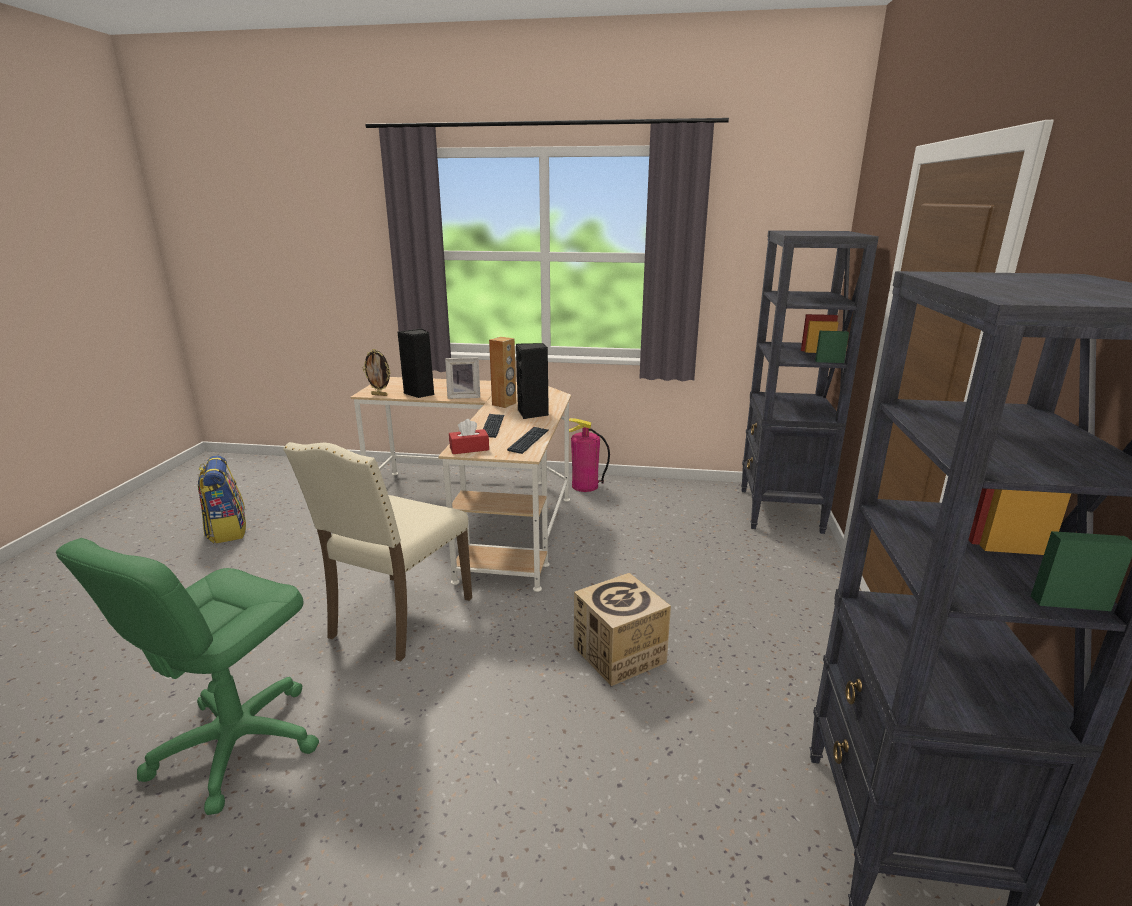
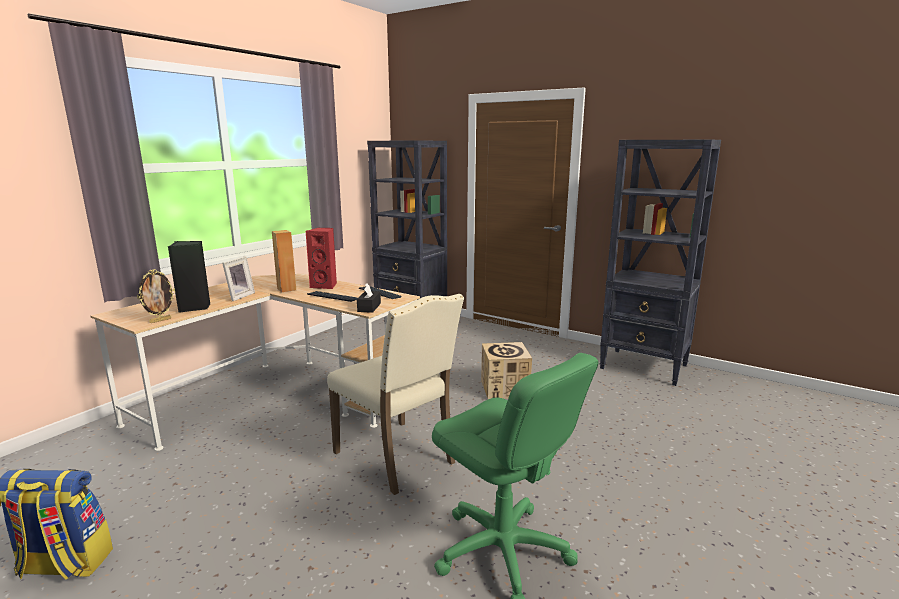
camera: 65 degrees left, 5 degrees down
(469, 449) = (369, 307): red tissue box -> black tissue box
(533, 413) = (325, 286): black speaker -> red speaker
(585, 486) = (299, 353): fire extinguisher -> none

